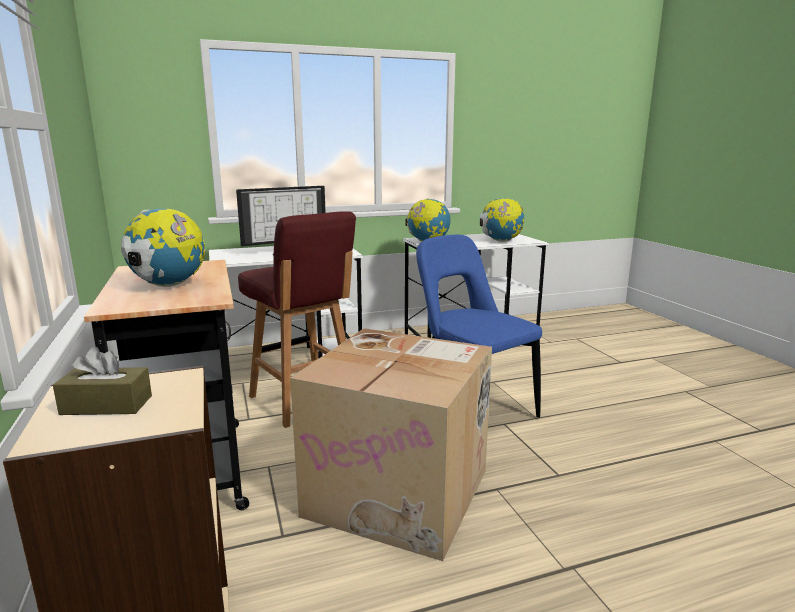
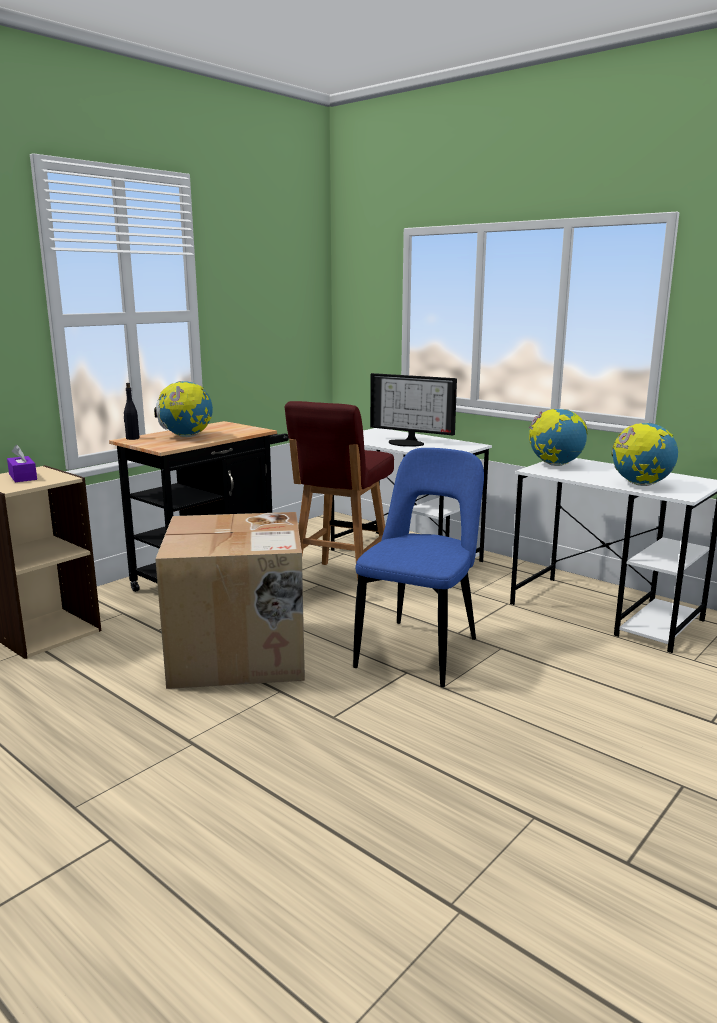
camera: 60 degrees right, 0 degrees up
(106, 405) = (23, 477): brown tissue box -> purple tissue box
(110, 305) = (132, 438): none -> black bottle

